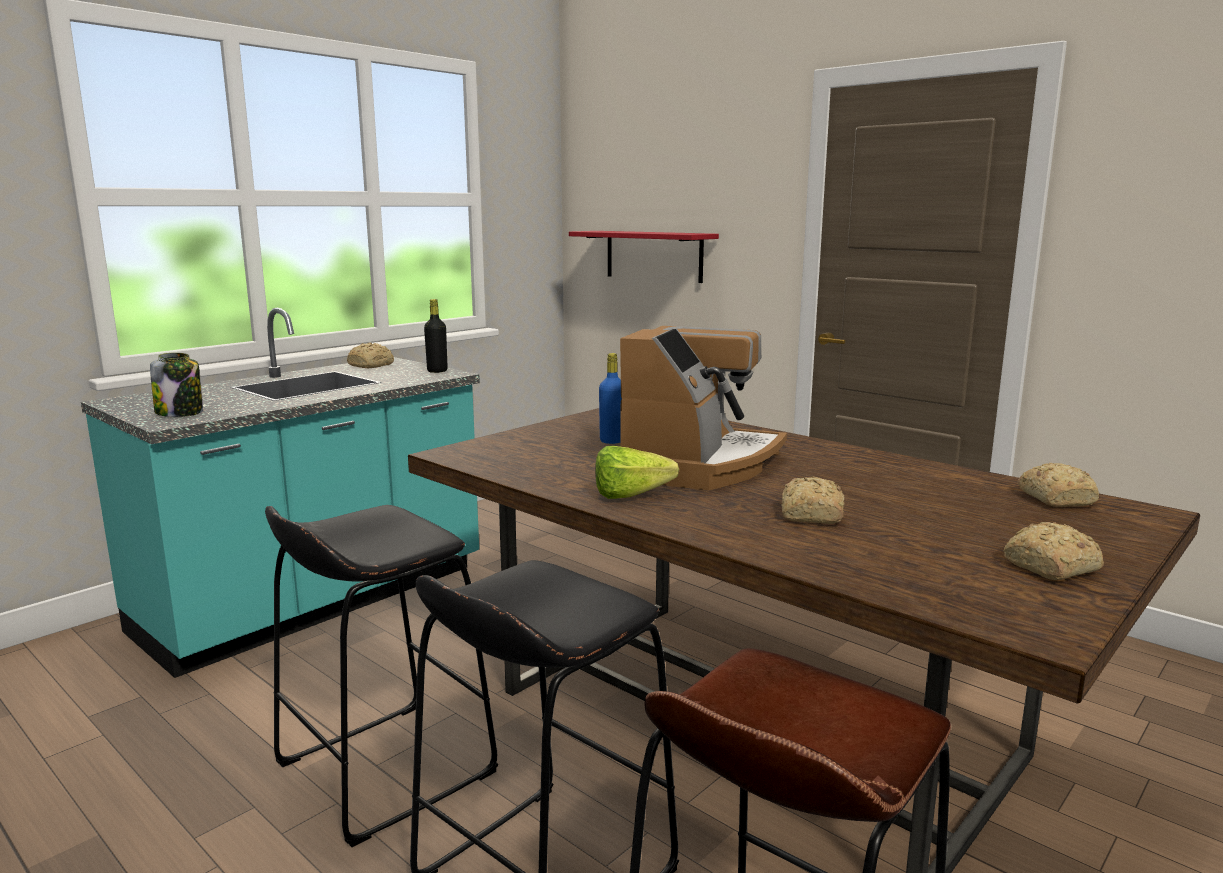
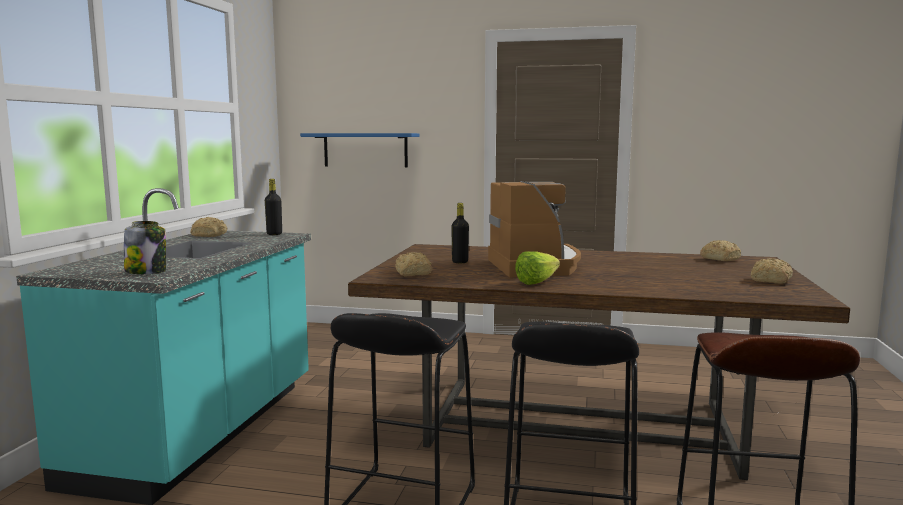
camera: 30 degrees left, 5 degrees down
(612, 441) = (460, 262): blue bottle -> black bottle
(653, 255) = (365, 150): red shelf -> blue shelf
(811, 516) = (640, 278): bread -> bread (413, 273)

